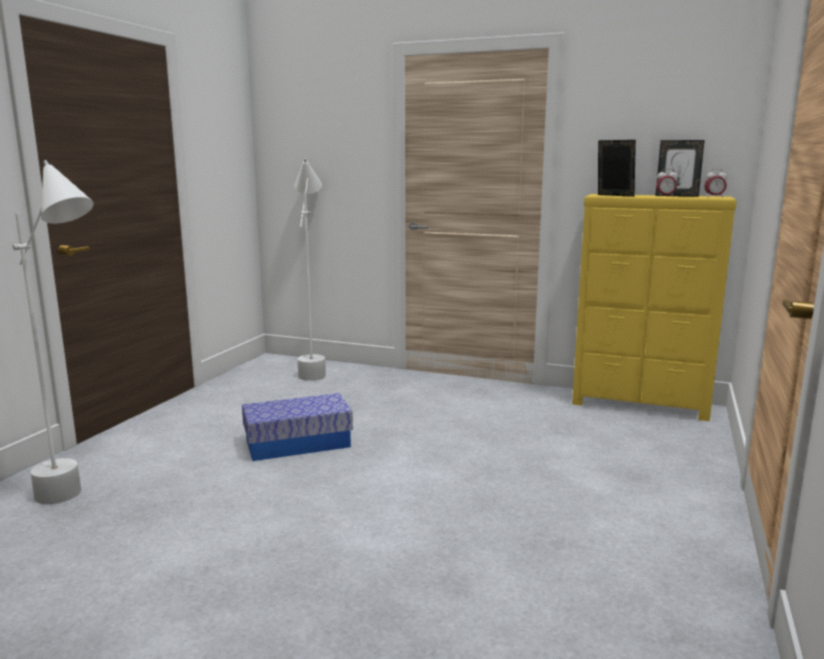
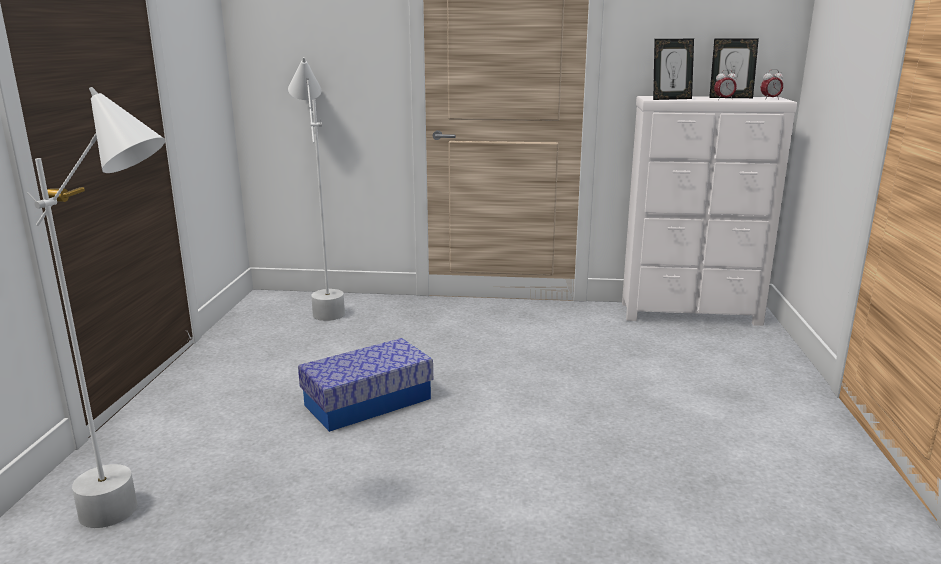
camera: 15 degrees left, 5 degrees up
(614, 195) = (670, 99): picture frame -> picture frame turned 135 degrees clockwise
(640, 405) = (691, 314): yellow dresser -> white dresser

